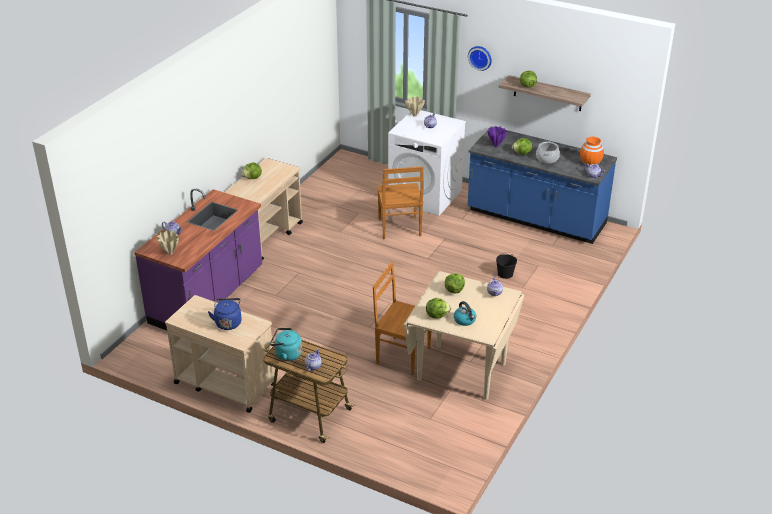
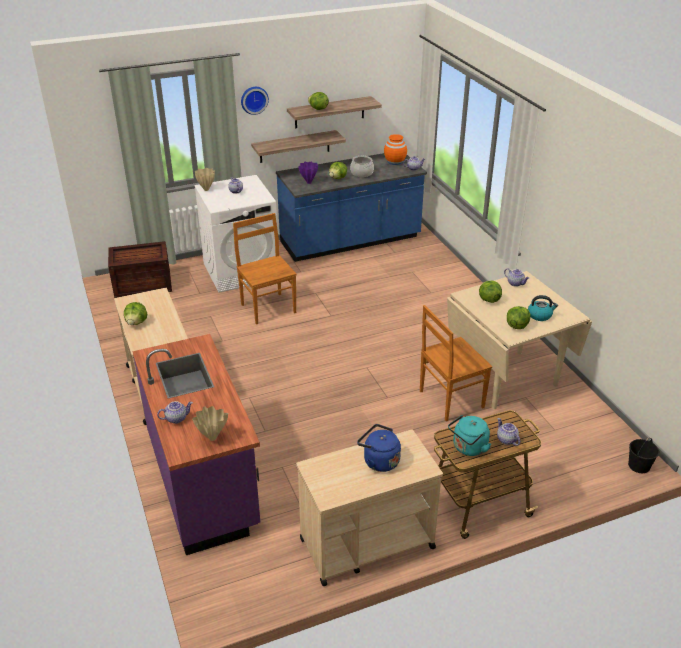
camera: 50 degrees left, 0 degrees up
(354, 170) = (142, 285): none -> crate
(399, 229) = (268, 307): brown chair -> brown chair turned 150 degrees counterclockwise
(505, 274) = (403, 291): black bucket -> black bucket (639, 466)
(511, 111) = (294, 146): none -> shelf

